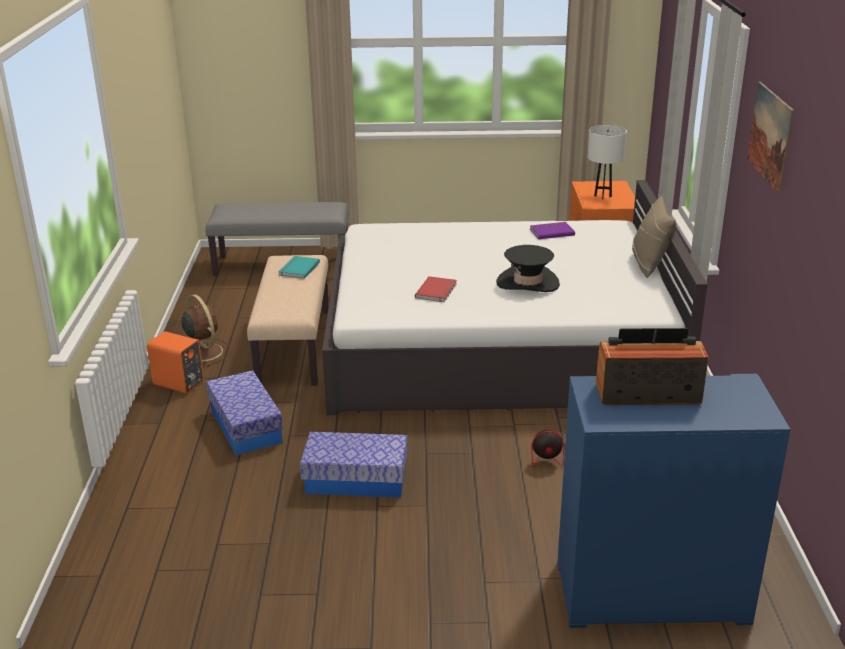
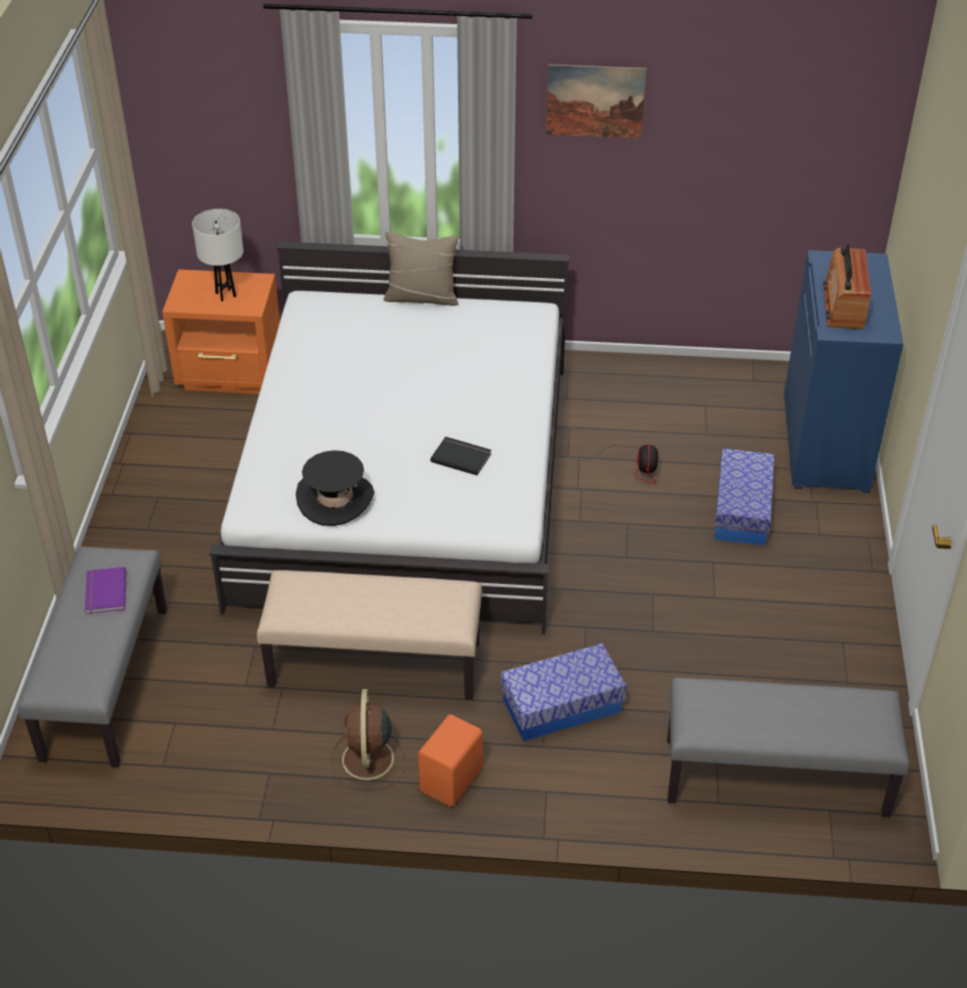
camera: 85 degrees left, 15 degrees up
(146, 541) = (775, 778): none -> grey bench
(203, 351) = (368, 761): brown fan -> brown fan turned 60 degrees counterclockwise
(298, 269) = (326, 592): turquoise book -> none
(356, 479) = (670, 611): storage box -> storage box (741, 510)
(437, 291) = (461, 457): red book -> black book
(527, 283) = (454, 387): black hat -> black hat (335, 499)
(551, 232) = (314, 352): purple book -> purple book (104, 592)

